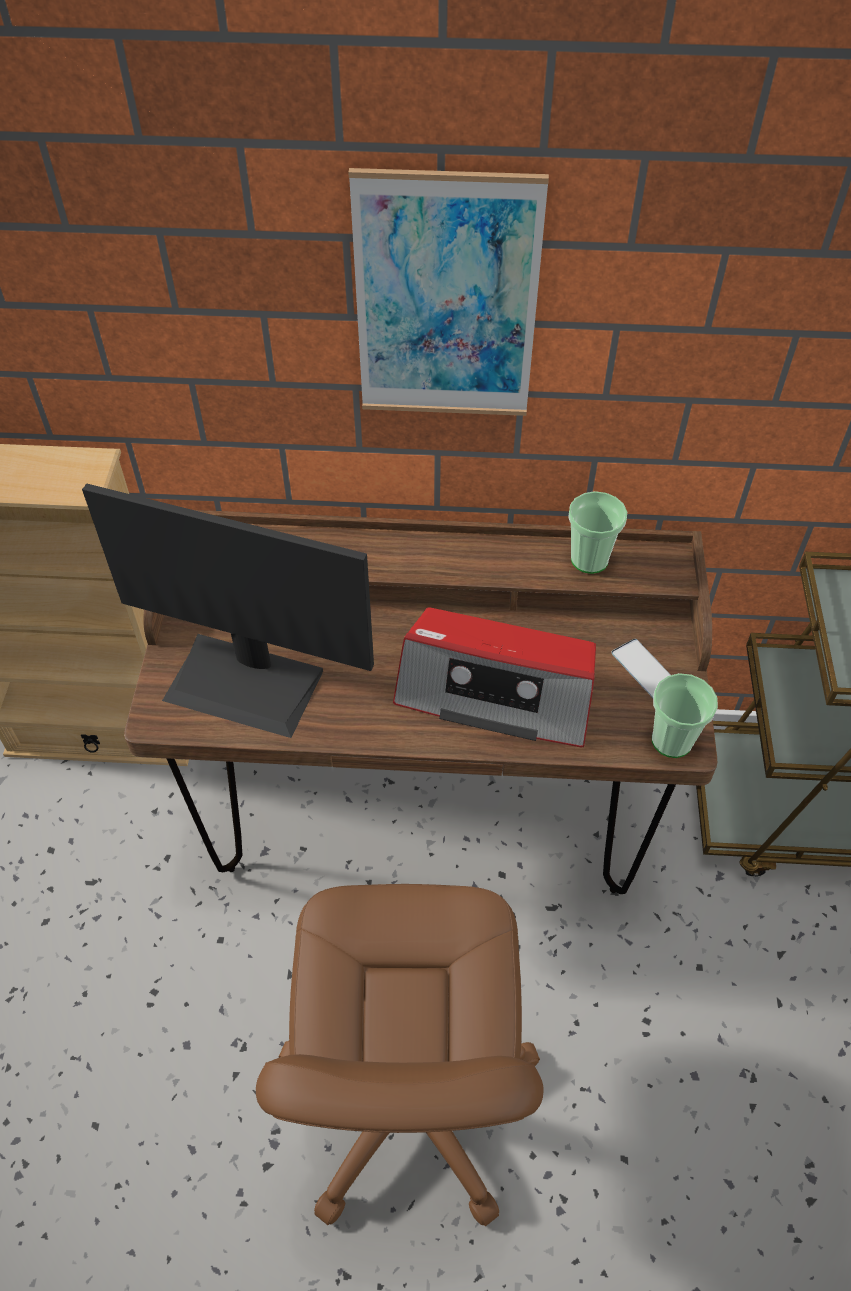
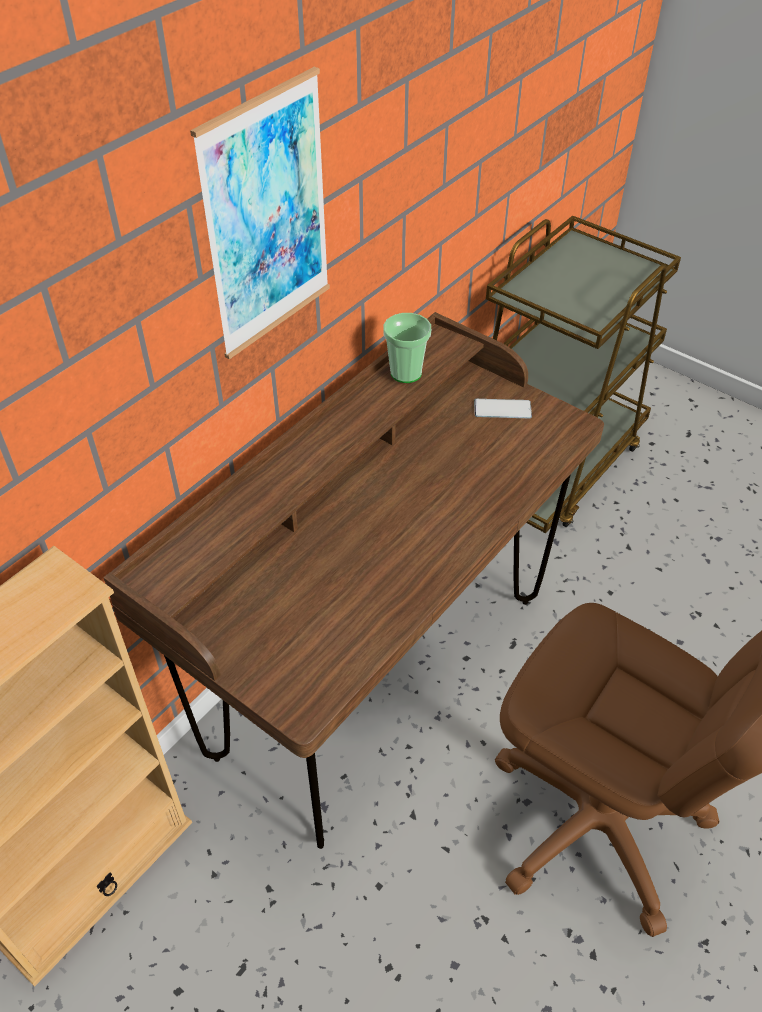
camera: 55 degrees left, 5 degrees down
(246, 682) = (319, 630): monitor -> none
(497, 692) = (458, 489): radio -> none
(671, 740) = (568, 428): cup -> none

